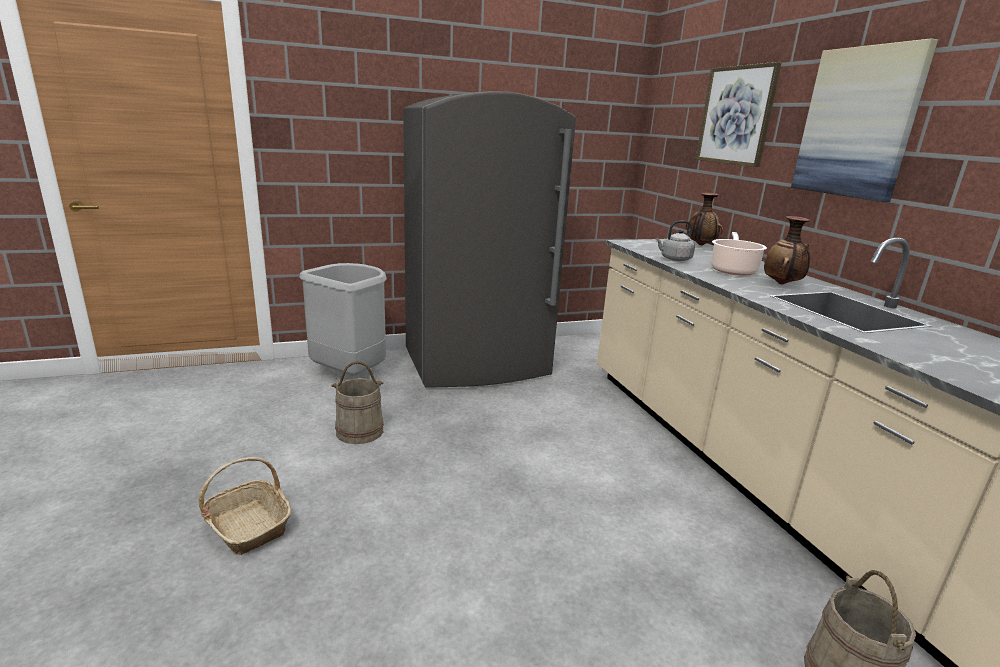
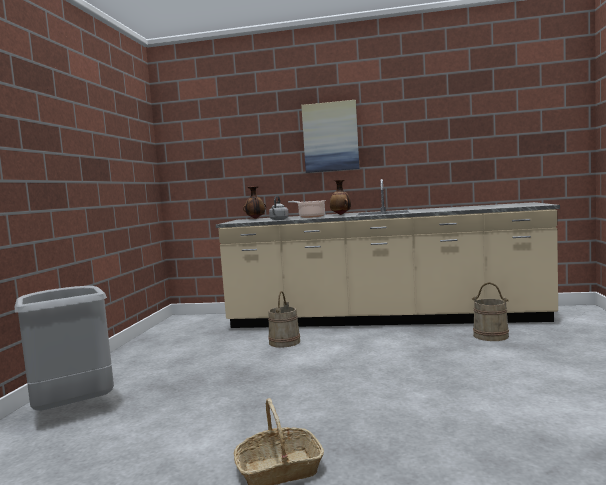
camera: 60 degrees left, 15 degrees down
(359, 431) = (187, 413): beige bucket -> beige bucket (284, 342)
(477, 364) = (145, 359): grey fridge -> none
(736, 115) = (248, 141): picture -> none

